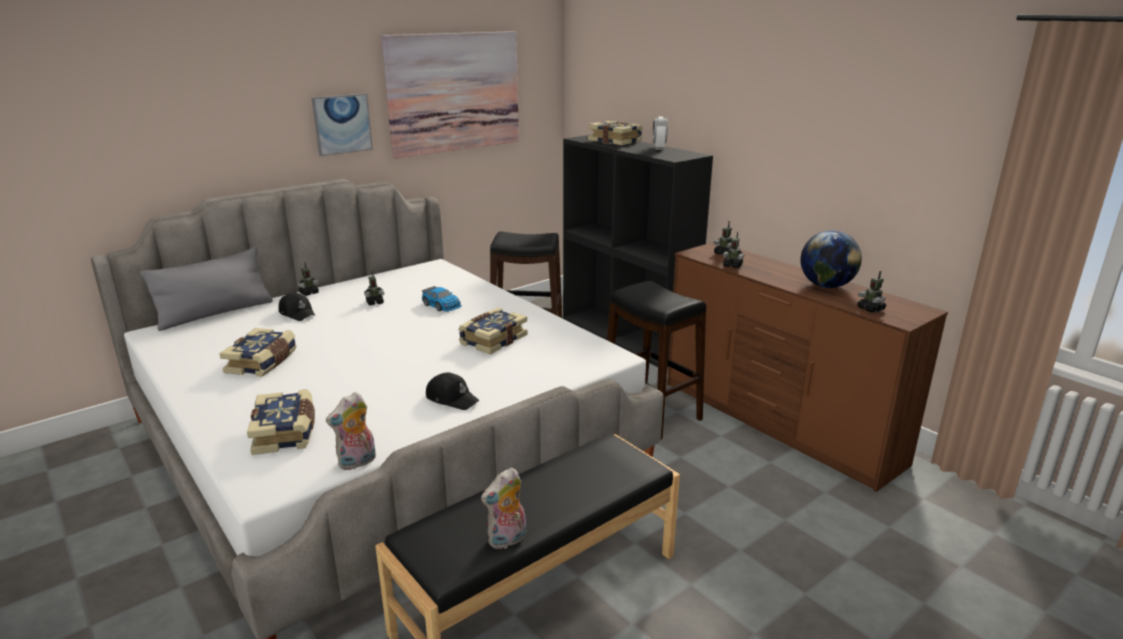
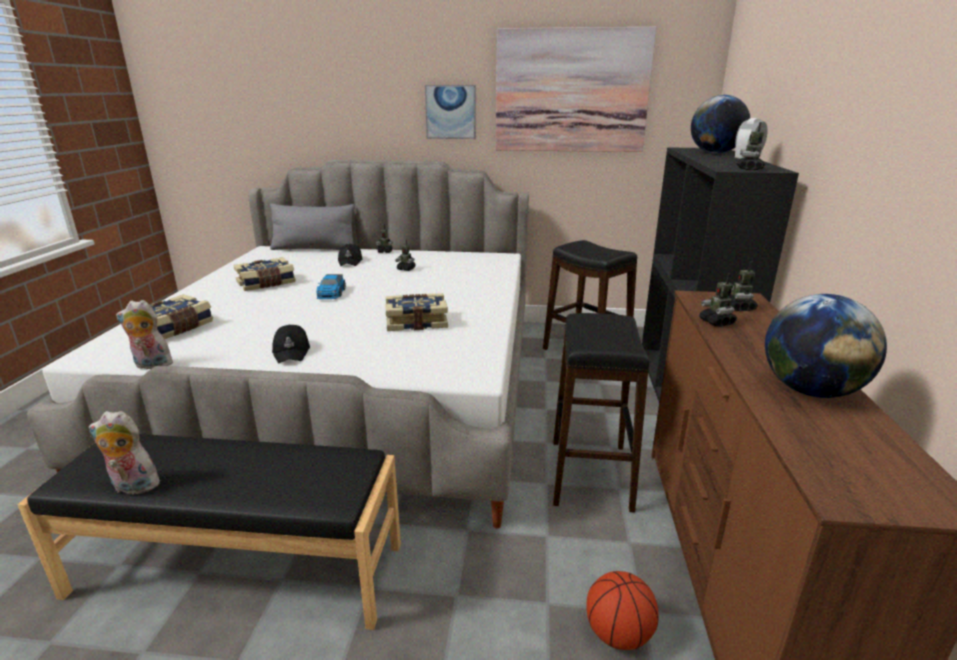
camera: 45 degrees right, 0 degrees up
(441, 305) = (441, 285): toy car -> toy car (331, 293)
(615, 141) = (715, 153): book -> globe
(774, 477) = (618, 634): none -> basketball
(870, 309) = (819, 451): toy robot -> toy robot (749, 169)

